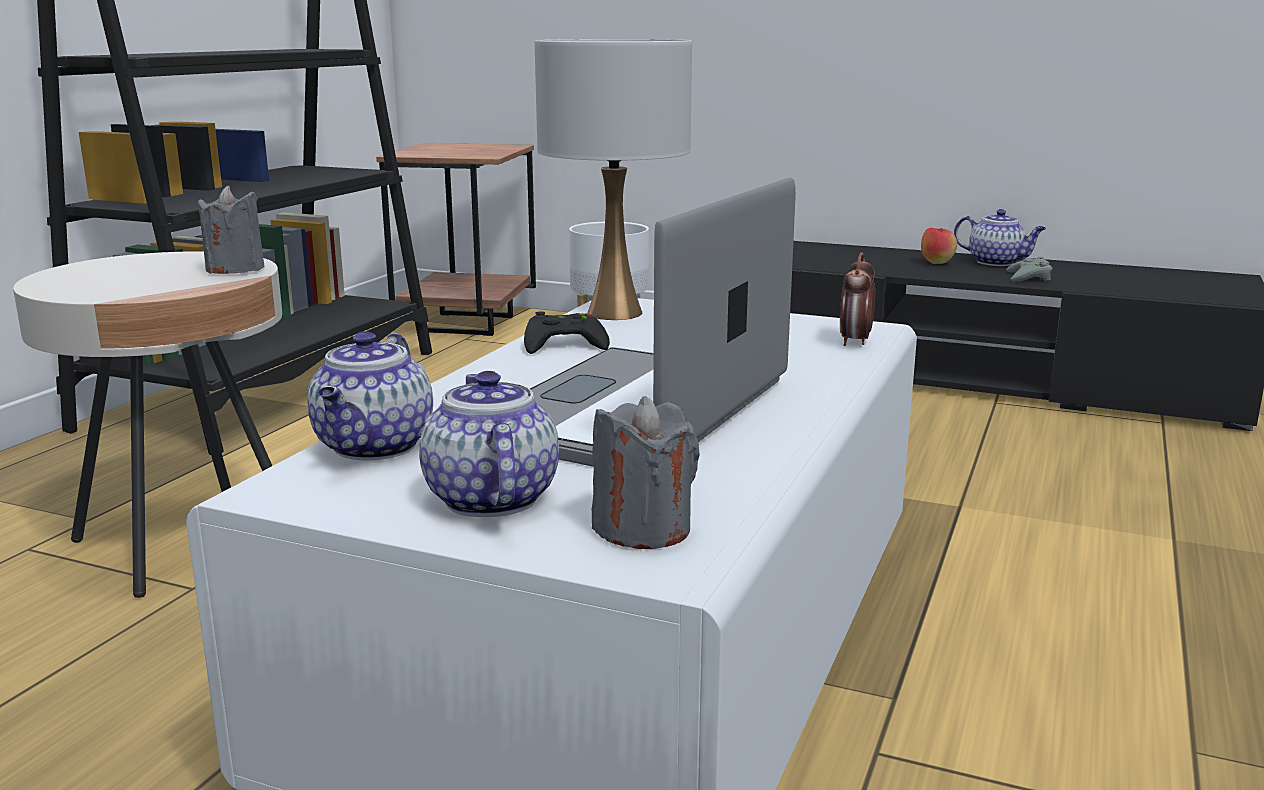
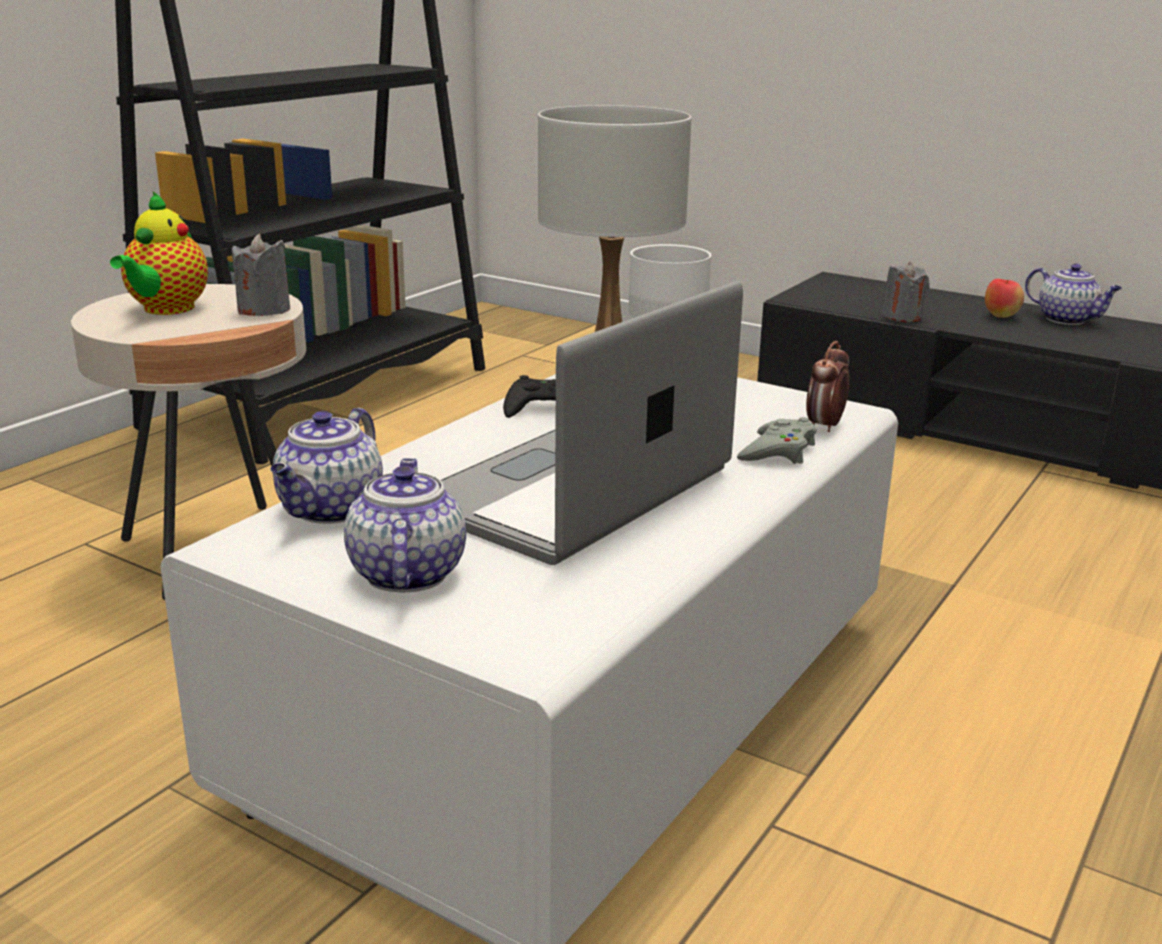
camera: 10 degrees right, 5 degrees up
(123, 274) = (166, 310): none -> teapot
(468, 324) = (529, 339): brown side table -> none
(643, 529) = (522, 617): grey candle -> grey candle (902, 317)
(1028, 277) = (1092, 341): grey game controller -> grey game controller (778, 451)

